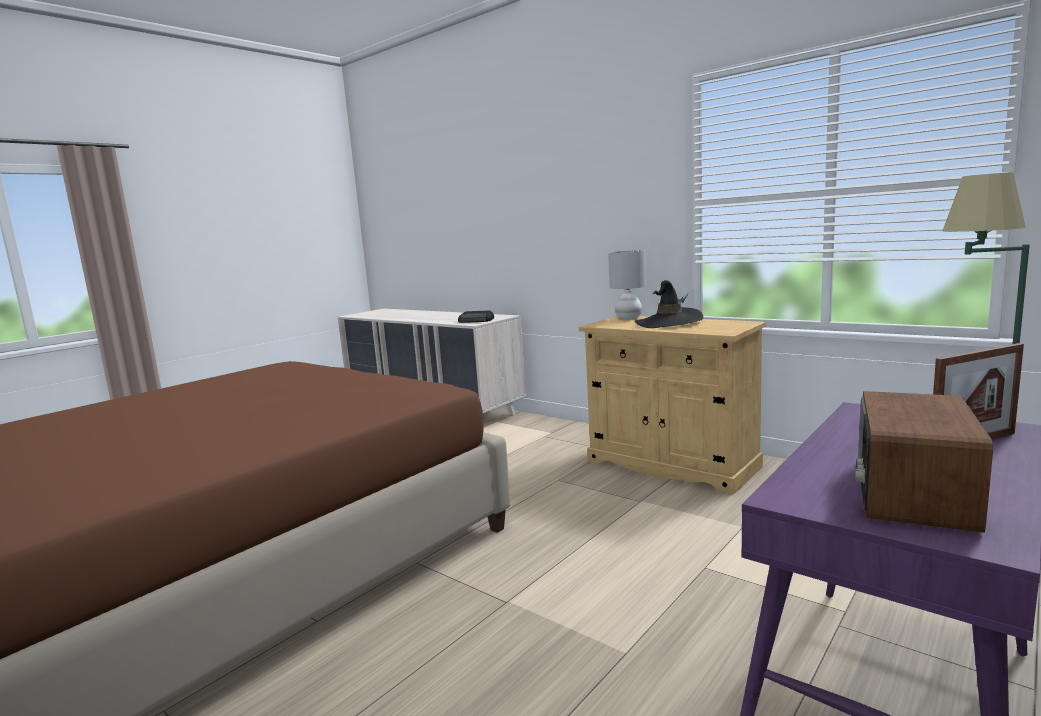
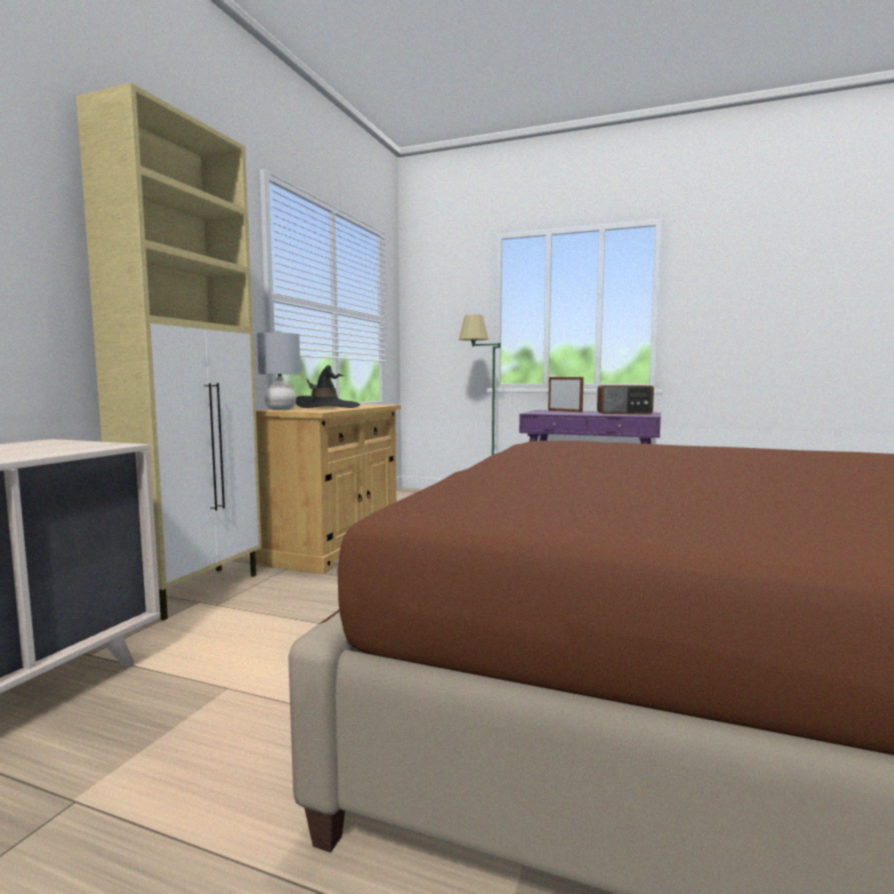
camera: 110 degrees left, 5 degrees down
(476, 321) = (73, 446): radio -> none
(572, 430) = (196, 591): none -> beige cabinet

